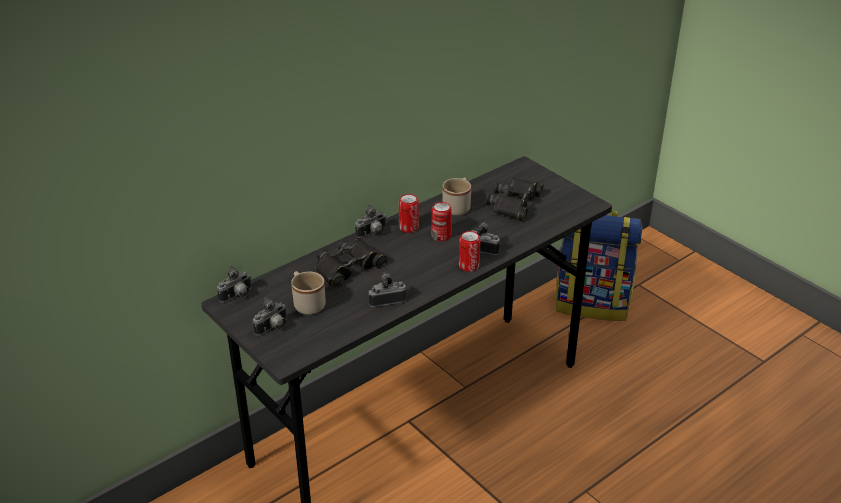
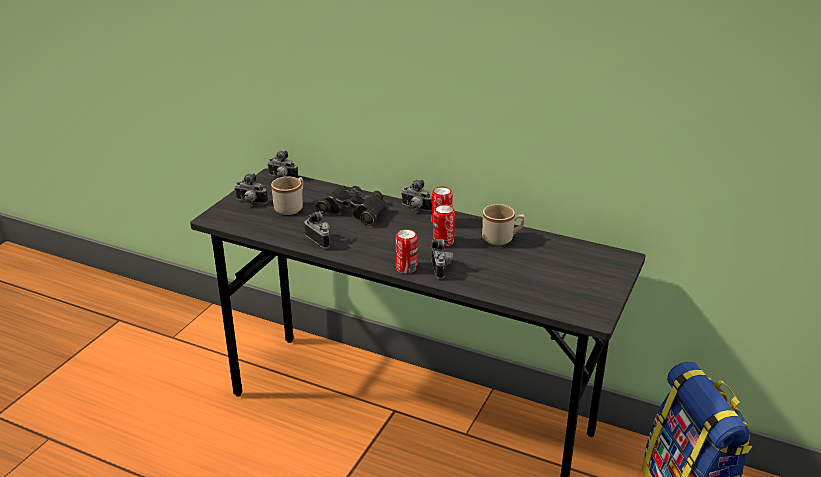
camera: 65 degrees right, 5 degrees down
(514, 204) = (542, 268): black binoculars -> none

